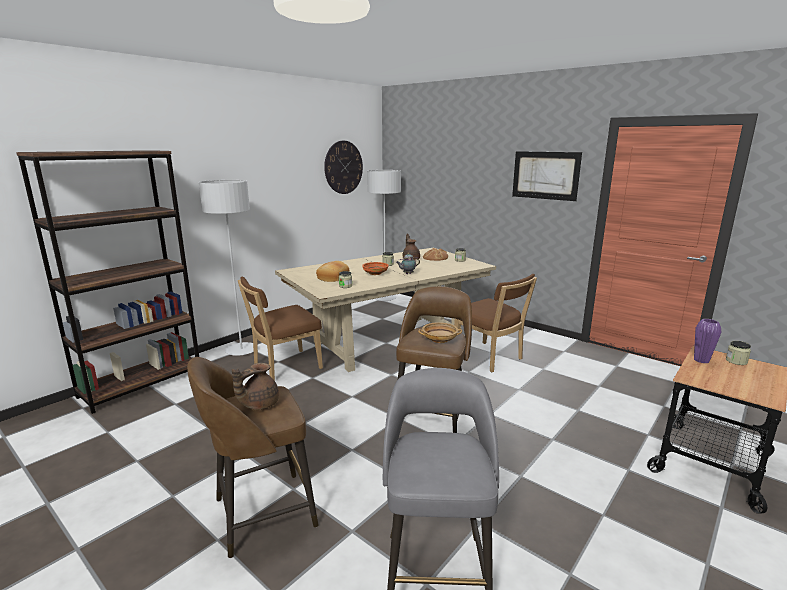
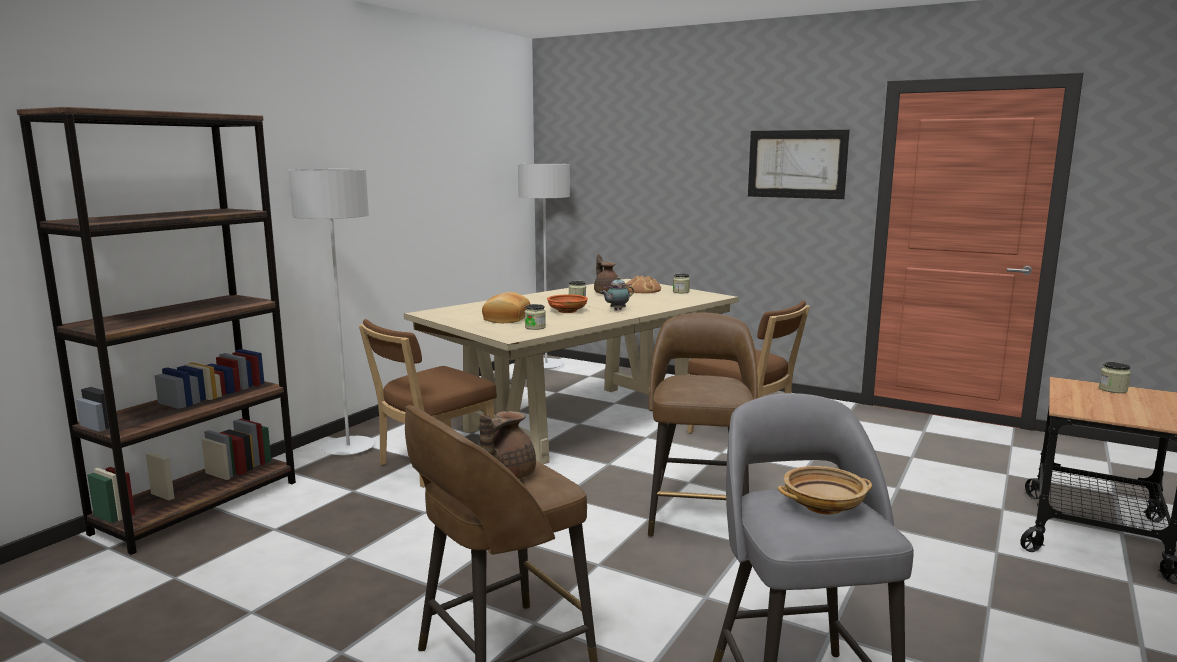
camera: 10 degrees left, 5 degrees down
(343, 167) = (483, 158): wall clock -> none
(440, 339) = (714, 387): beige bowl -> beige bowl (824, 505)
(701, 360) = (1070, 391): purple vase -> none

